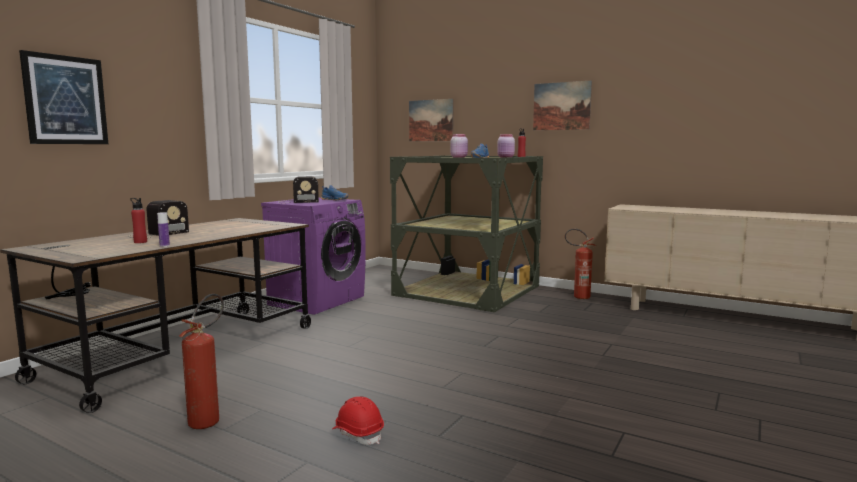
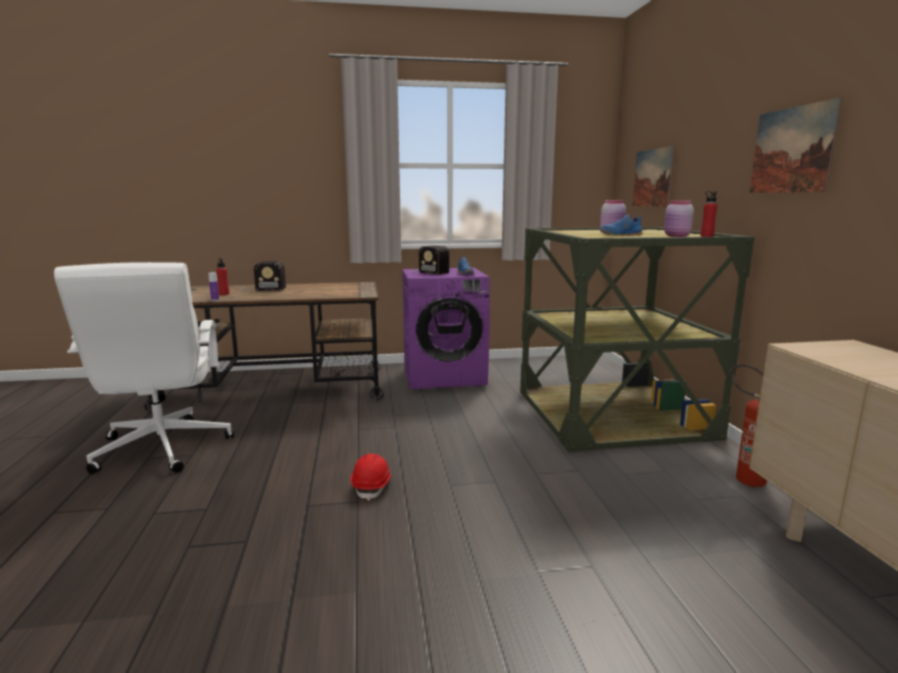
camera: 50 degrees right, 5 degrees up
(65, 100) = (231, 177): picture -> none
(209, 419) = (163, 446): fire extinguisher -> white office chair
(358, 434) = (170, 507): red hard hat -> red hard hat (372, 486)

